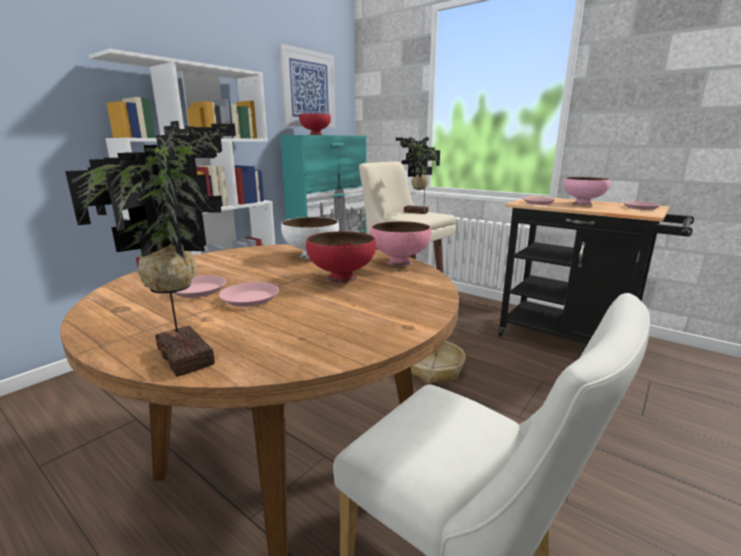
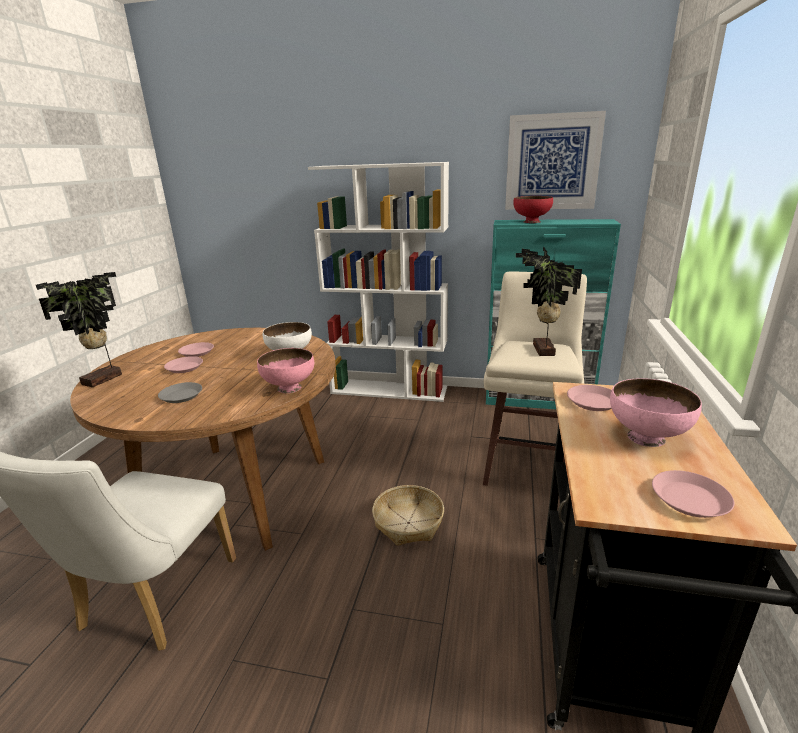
camera: 65 degrees right, 5 degrees up
(341, 278) = (233, 379): red bowl -> none
(356, 303) = (181, 396): none -> grey plate

